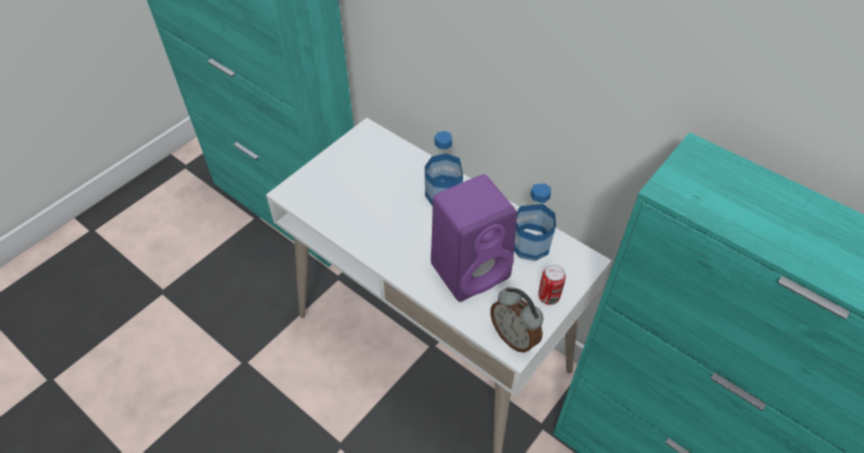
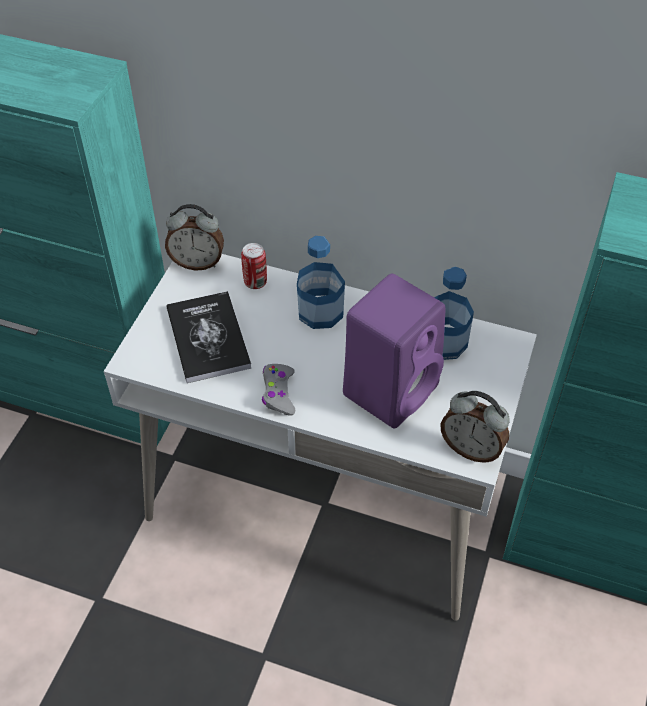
camera: 20 degrees left, 0 degrees up
(351, 191) = (208, 338): none -> book
(370, 133) = (197, 262): none -> alarm clock
(383, 247) = (278, 393): none -> grey game controller
(548, 297) = (488, 394): can -> can (255, 282)

